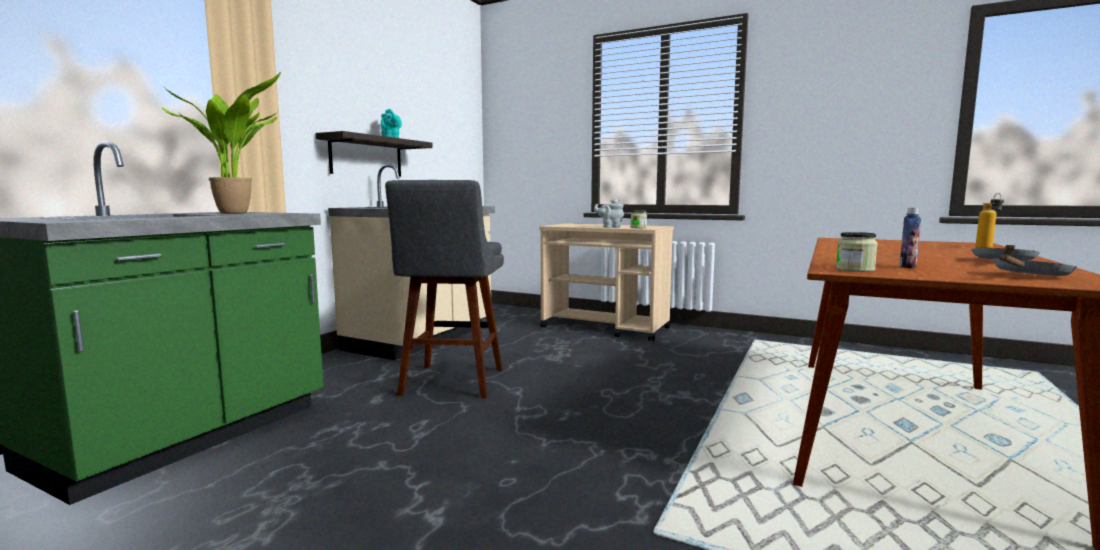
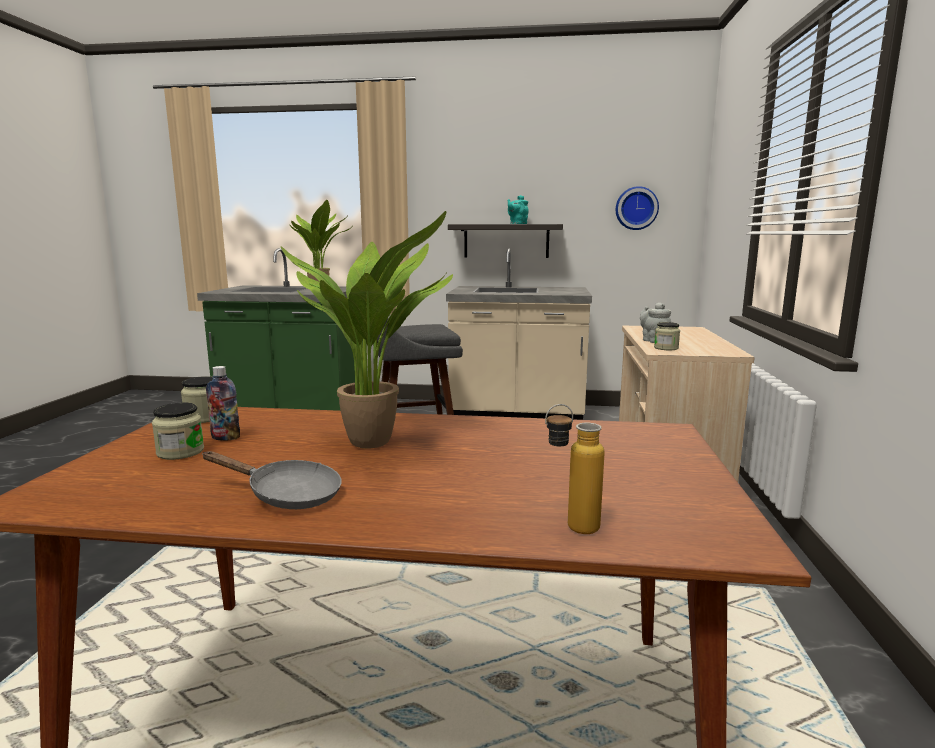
camera: 70 degrees right, 5 degrees up
(451, 135) = (636, 208): none -> wall clock
(887, 254) = (376, 441): none -> potted plant
(954, 271) = (180, 452): none -> jar
(1028, 276) = (121, 479): grey frying pan -> none

